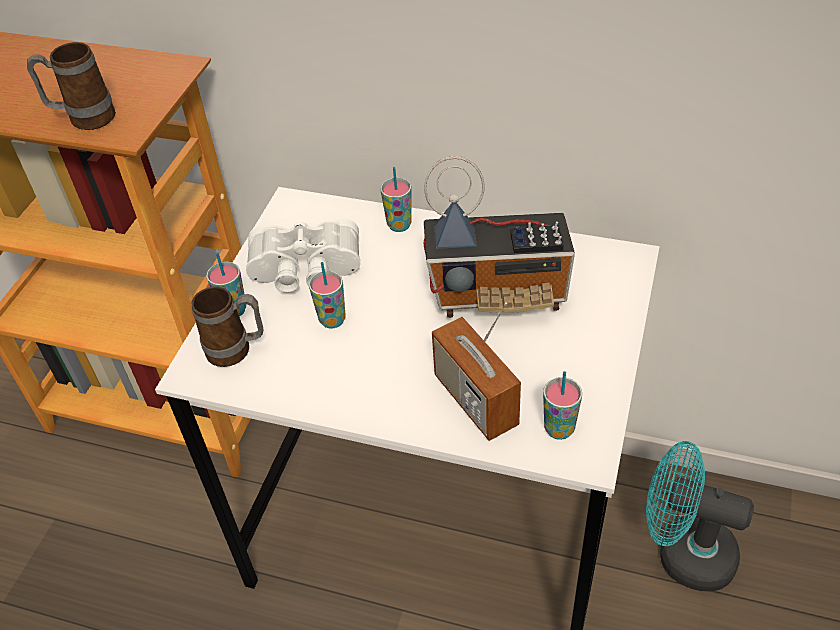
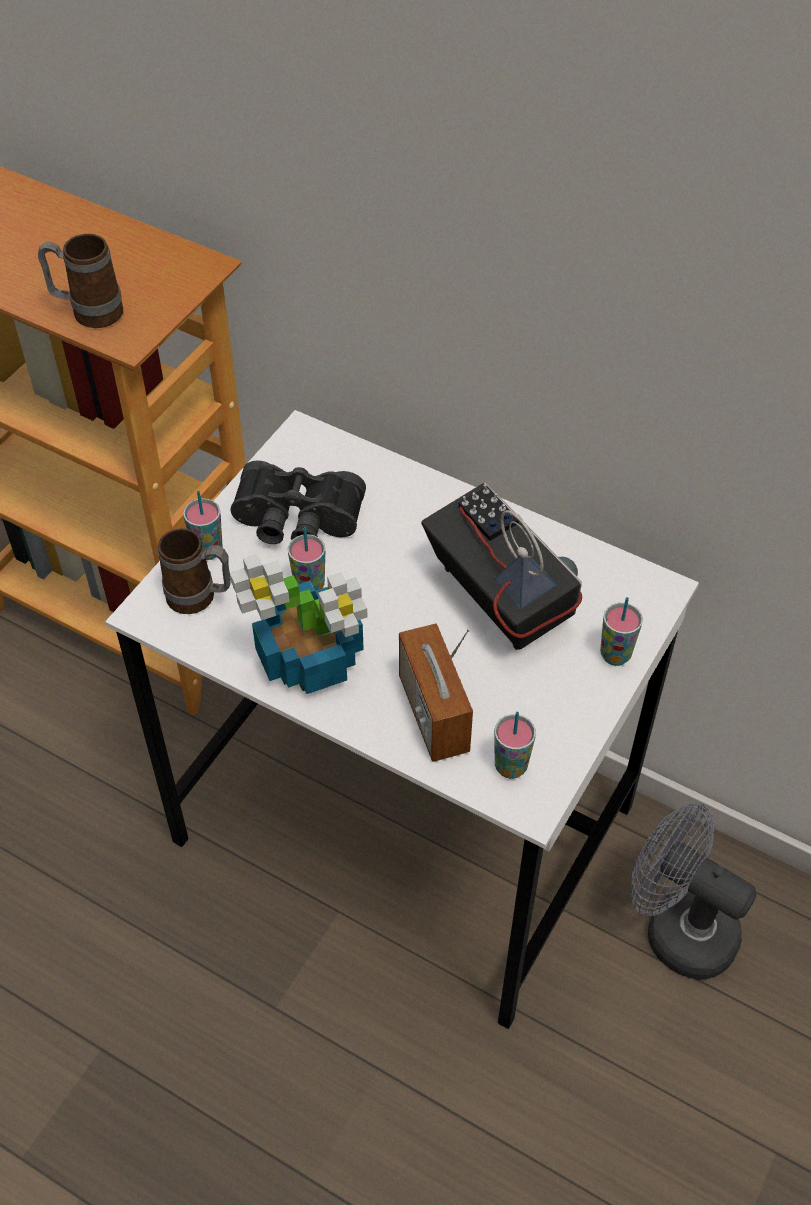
camera: 10 degrees right, 5 degrees up
(305, 271) = (297, 521): white binoculars -> black binoculars
(352, 378) = (312, 658): none -> potted plant
(399, 225) = (415, 489): cup -> cup (615, 655)
(499, 293) = (499, 597): radio -> radio turned 135 degrees counterclockwise
(683, 553) = (677, 928): turquoise fan -> grey fan

